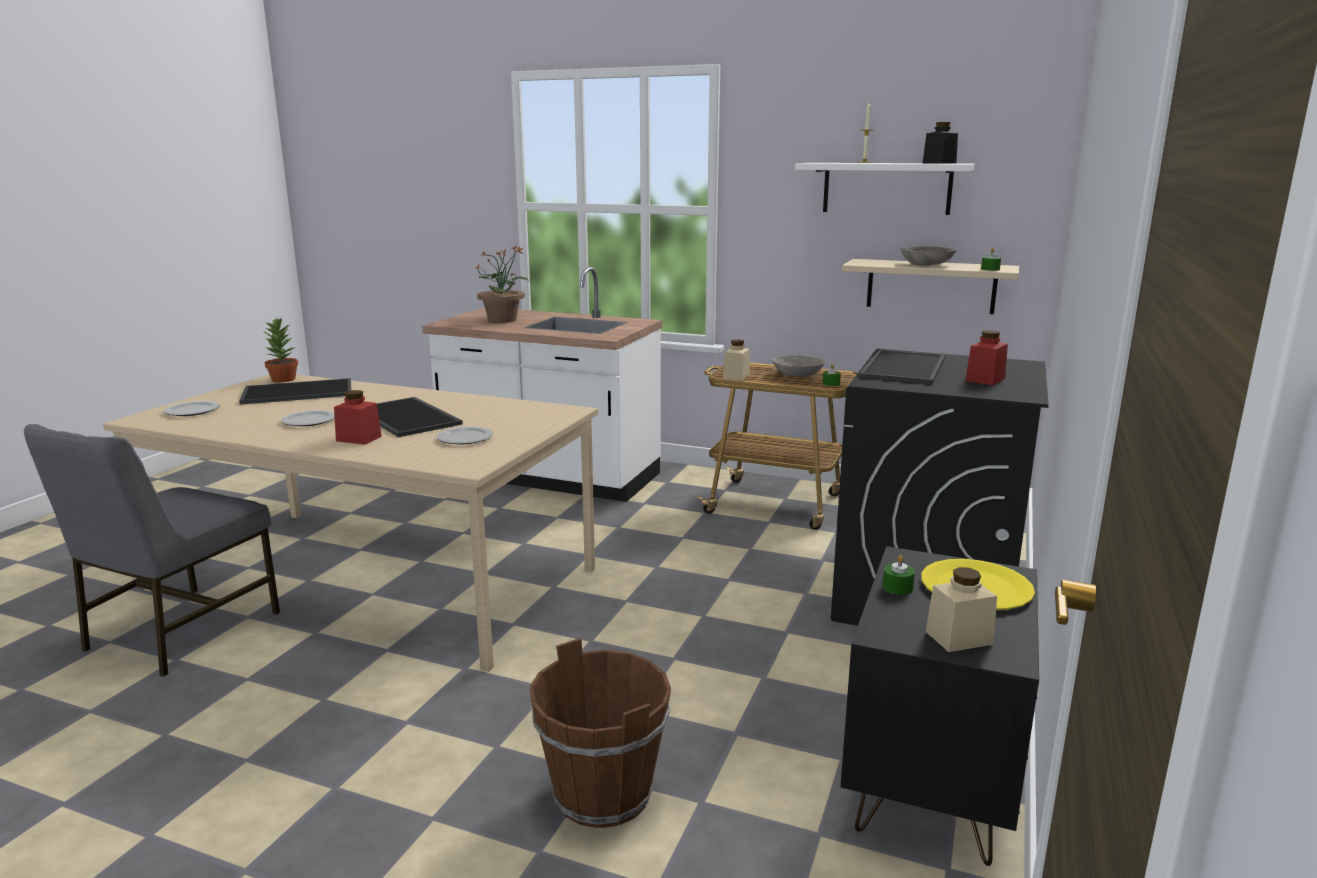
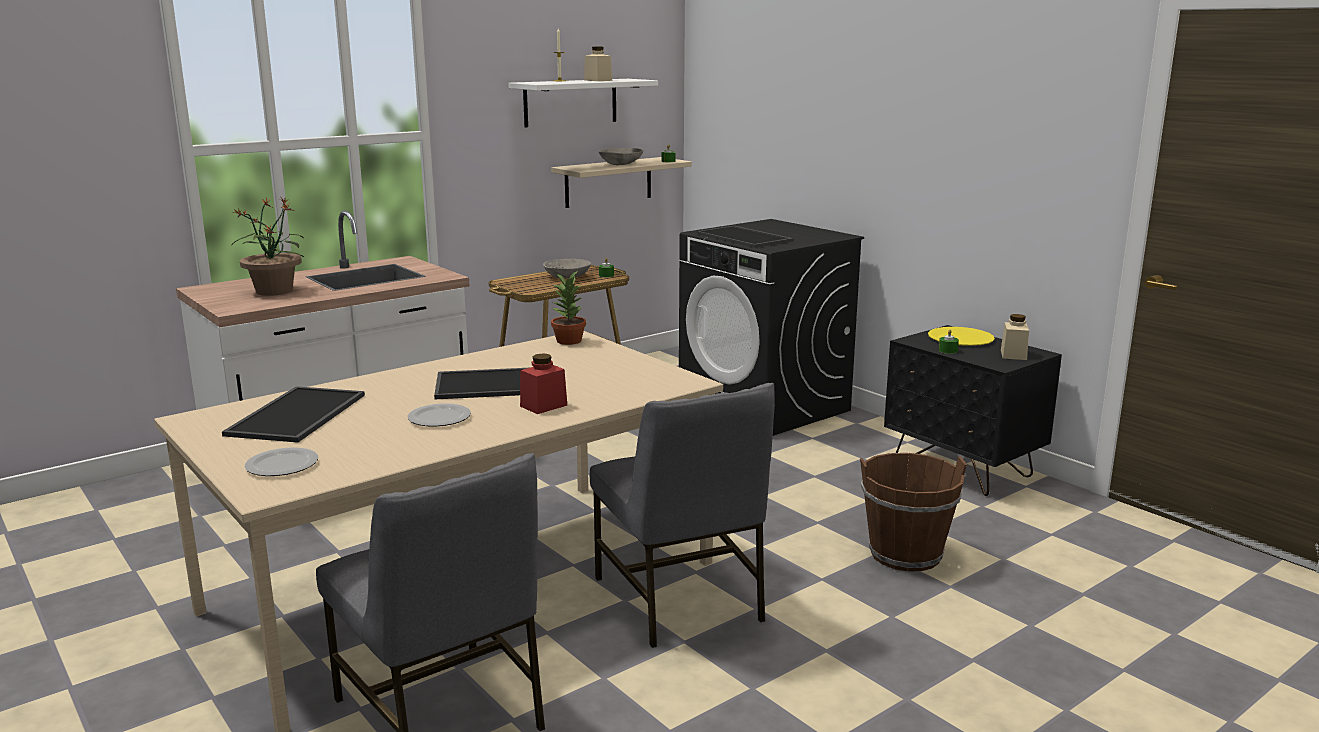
camera: 60 degrees left, 0 degrees up
(283, 379) = (212, 417): potted plant -> potted plant (569, 341)
(402, 676) = (680, 600): none -> grey chair
(465, 438) = (603, 374): plate -> none
(736, 376) = (540, 288): beige jar -> beige jar (598, 80)
(939, 163) = (624, 79): black jar -> none
(985, 379) = (797, 233): red jar -> none

